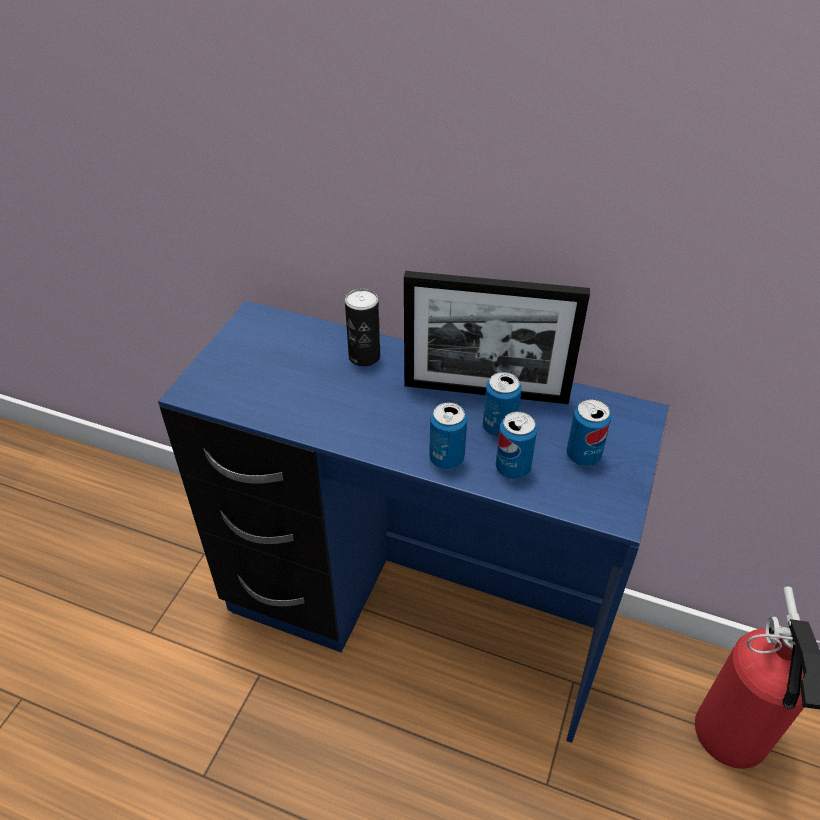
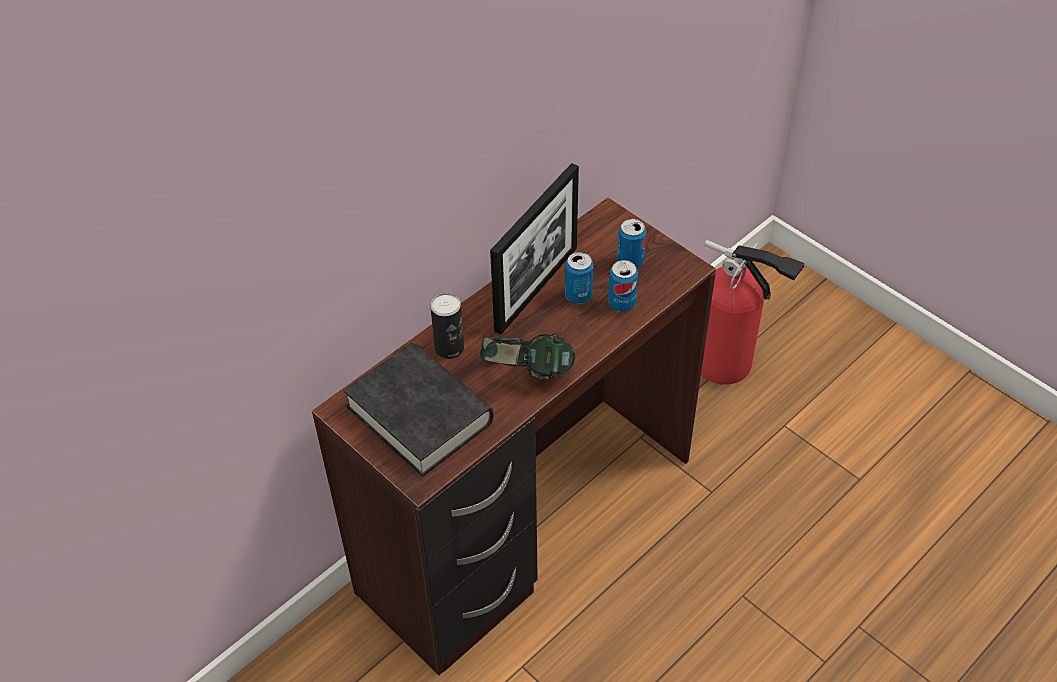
camera: 65 degrees left, 5 degrees up
(269, 364) = (419, 415): none -> black book
(361, 423) = (527, 374): none -> headphones
(412, 621) = (530, 526): blue desk -> brown desk
(446, 458) = (593, 336): can -> none

